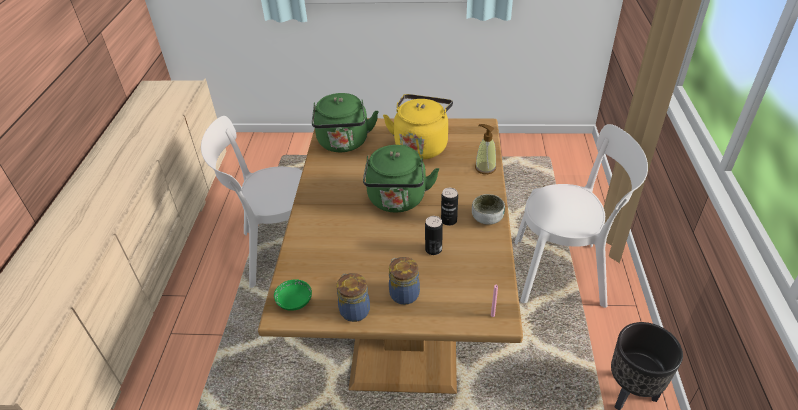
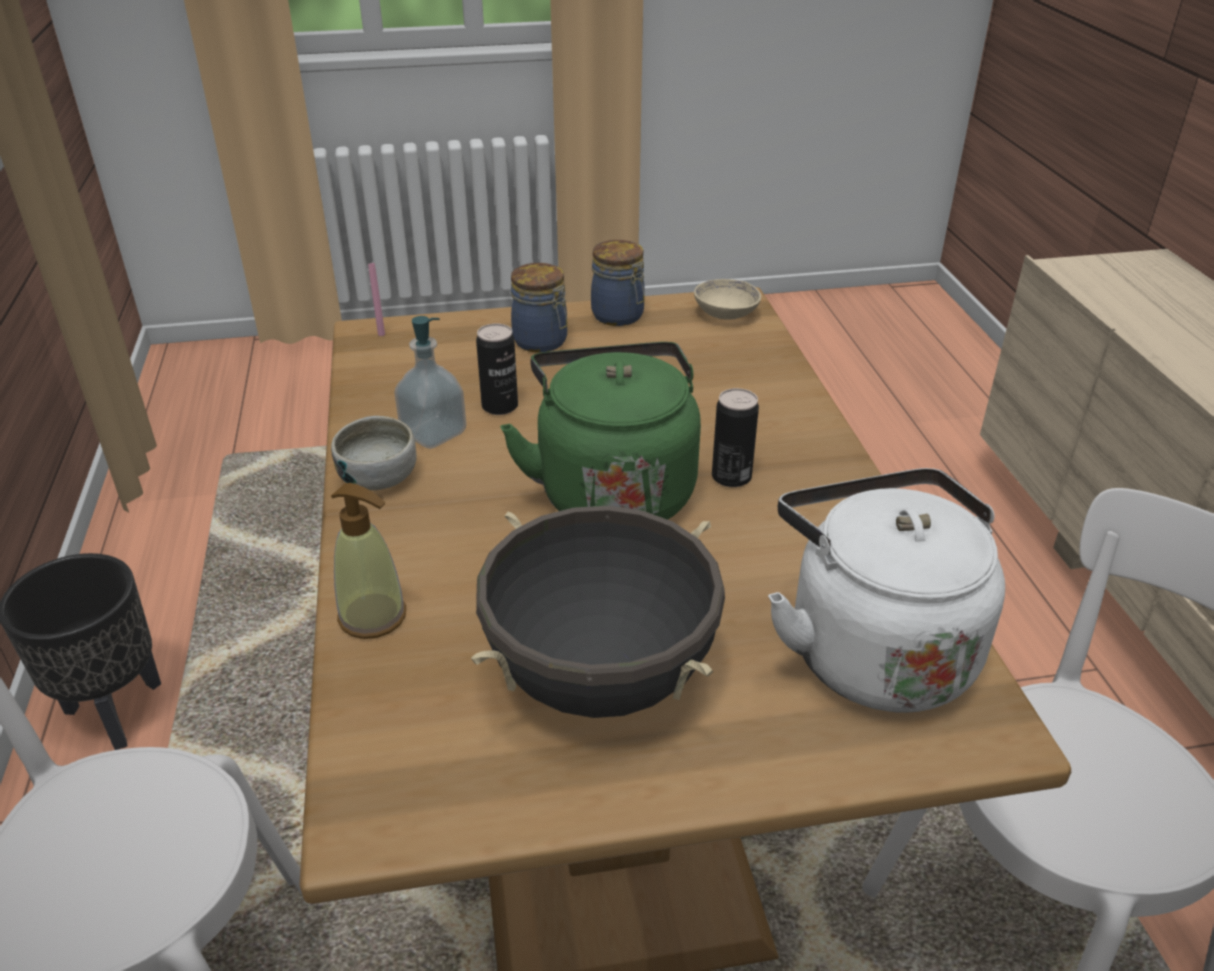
camera: 165 degrees right, 5 degrees down
(294, 302) = (726, 314): green bowl -> beige bowl
(343, 143) = (872, 648): green kettle -> white kettle
(421, 145) = (599, 678): yellow kettle -> black cooking pot
(449, 220) = (473, 462): can -> can (731, 477)
(464, 238) = (433, 433): none -> soap dispenser

